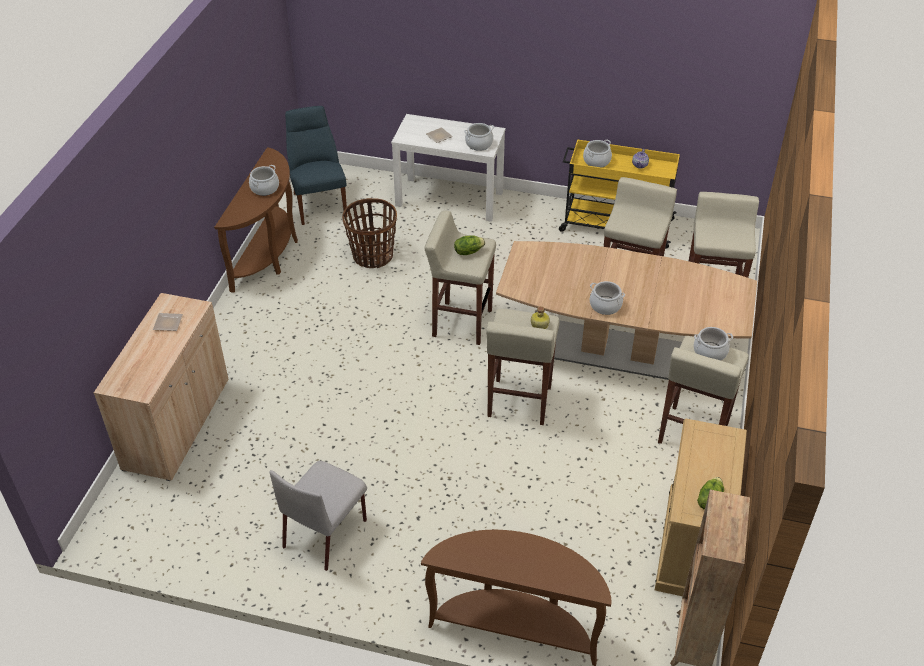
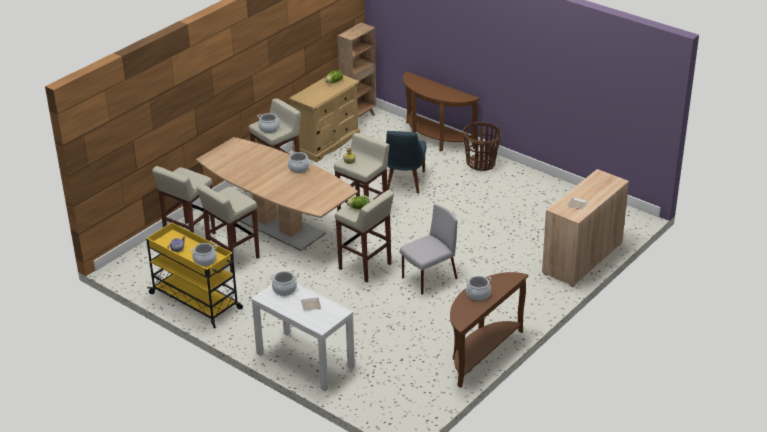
camera: 155 degrees left, 10 degrees down
(319, 203) = (418, 389): blue chair -> blue chair (404, 182)
(326, 532) = (510, 190): grey chair -> grey chair (428, 279)
(372, 256) = (399, 329): basket -> basket (481, 163)

